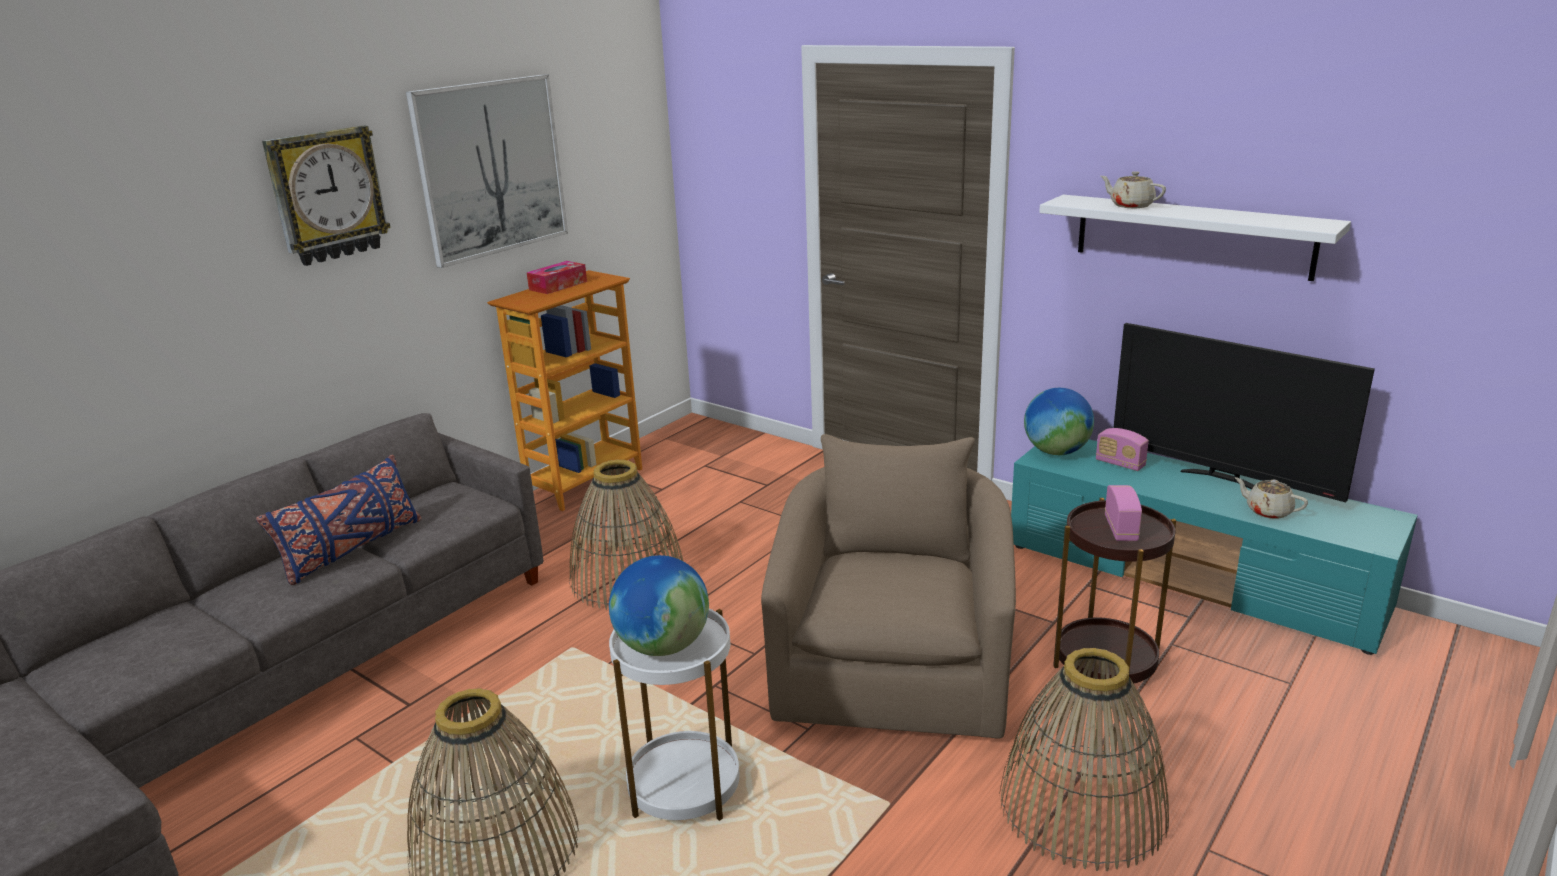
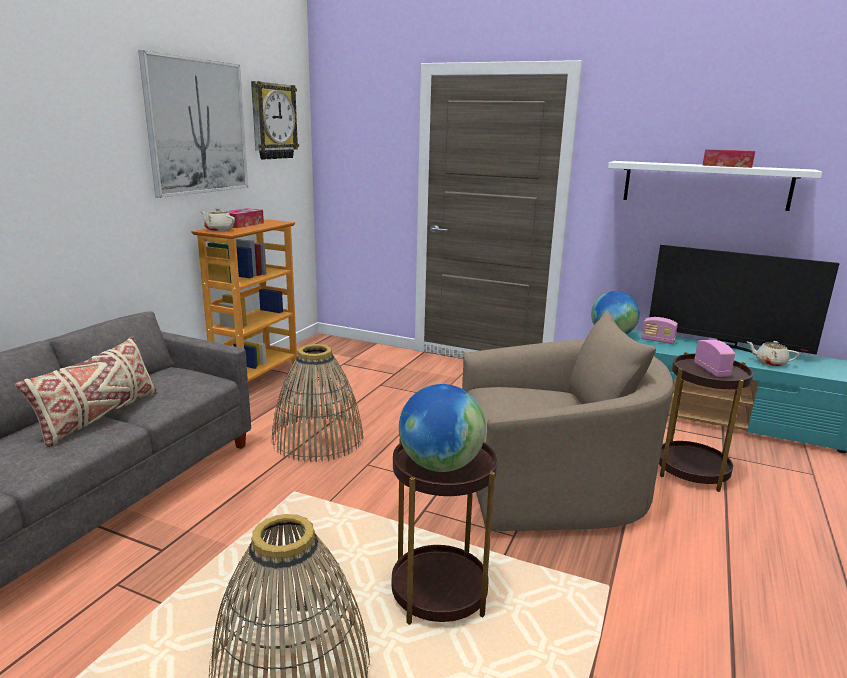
camera: 15 degrees left, 5 degrees down
(327, 195) = (72, 120): wall clock -> wall clock (273, 121)
(351, 549) = (98, 416): blue pillow -> beige pillow
(684, 788) = (439, 593): white side table -> brown side table
(893, 667) = (551, 485): beige armchair -> beige armchair turned 90 degrees clockwise
(1081, 807) = (745, 571): basket -> none
(1130, 205) = (668, 163): beige teapot -> beige teapot (218, 230)
(1210, 214) = (726, 166): none -> tissue box

